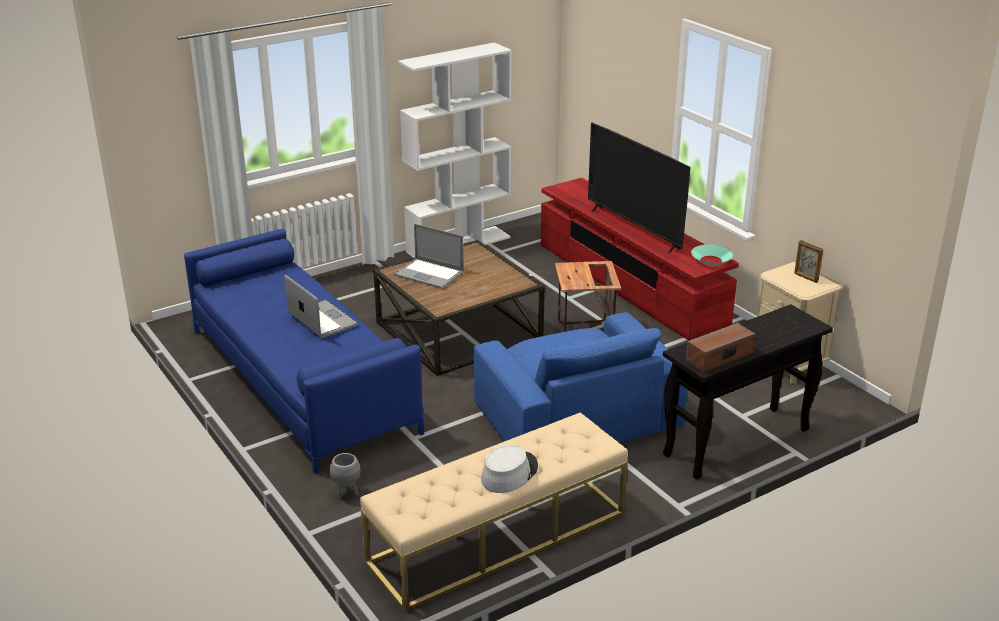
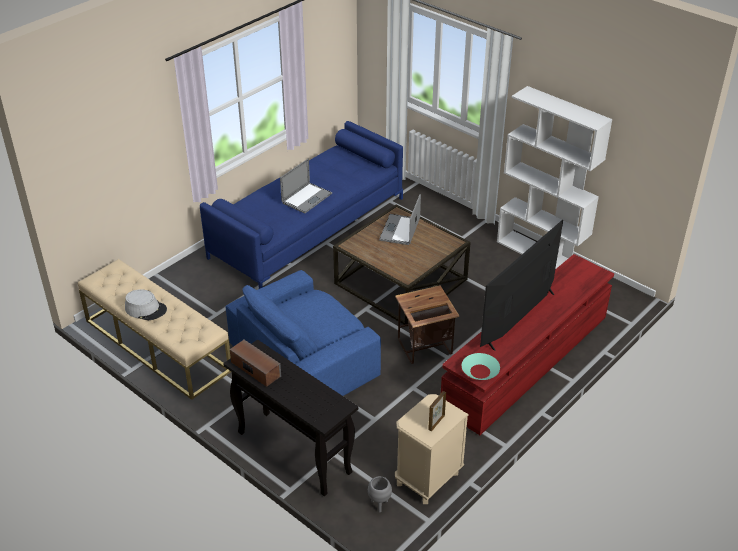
camera: 75 degrees right, 10 degrees up
(346, 493) = (190, 275): grey planter -> grey planter (379, 504)

